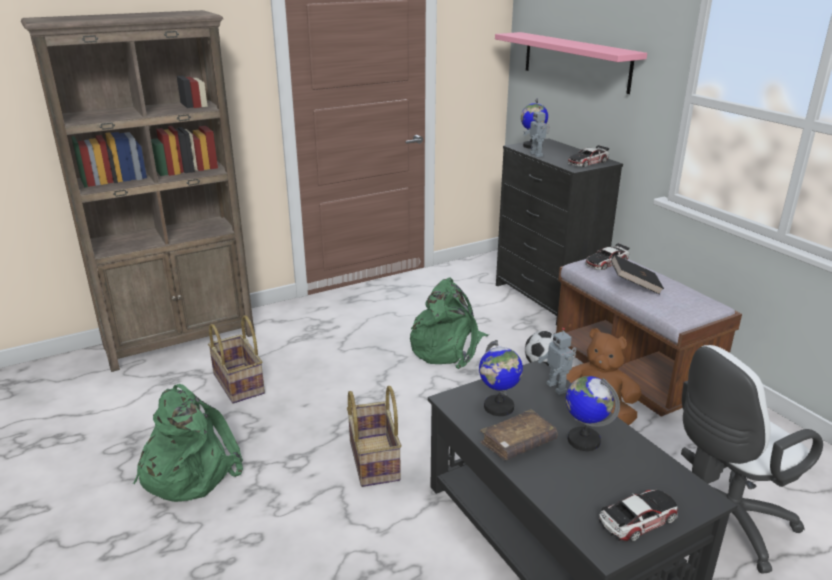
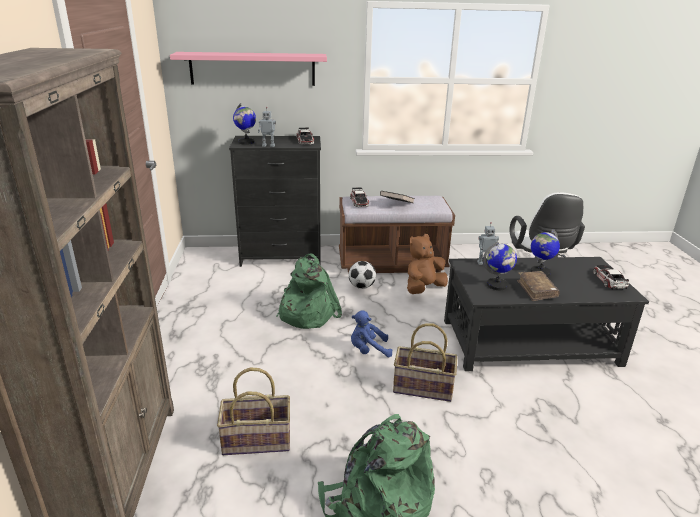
camera: 65 degrees left, 0 degrees up
(413, 405) = (368, 350): none -> blue plush toy

